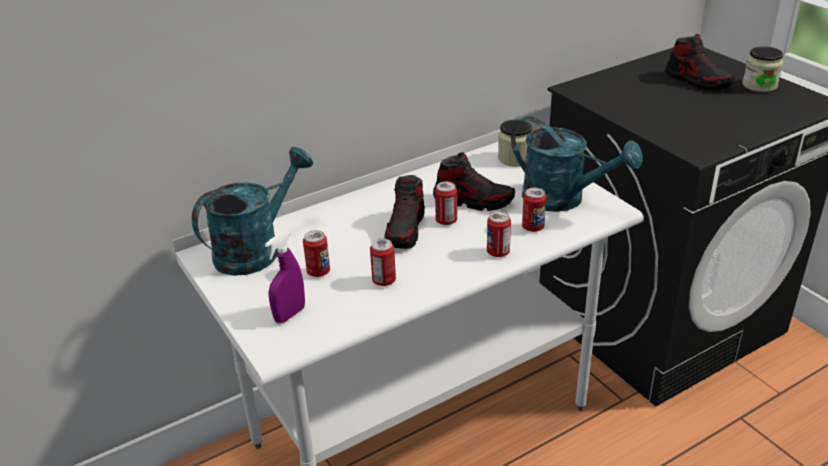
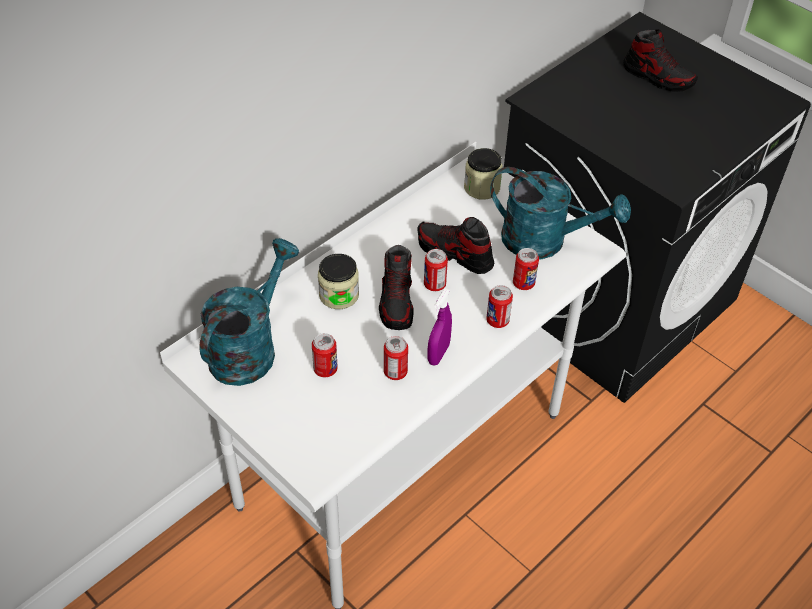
camera: 15 degrees left, 15 degrees up
(289, 314) = (315, 428): purple spray bottle -> purple spray bottle (438, 354)
(473, 201) = (454, 253): shoe -> shoe turned 150 degrees counterclockwise
(759, 85) = (720, 78): jar -> jar (339, 295)

